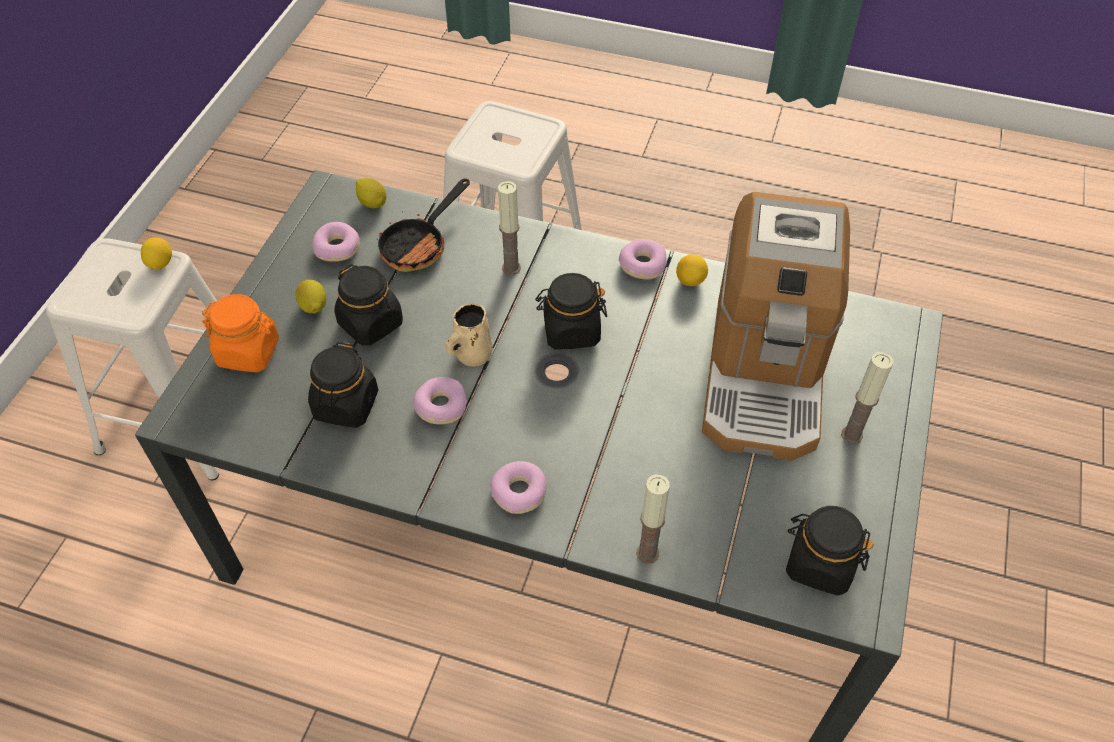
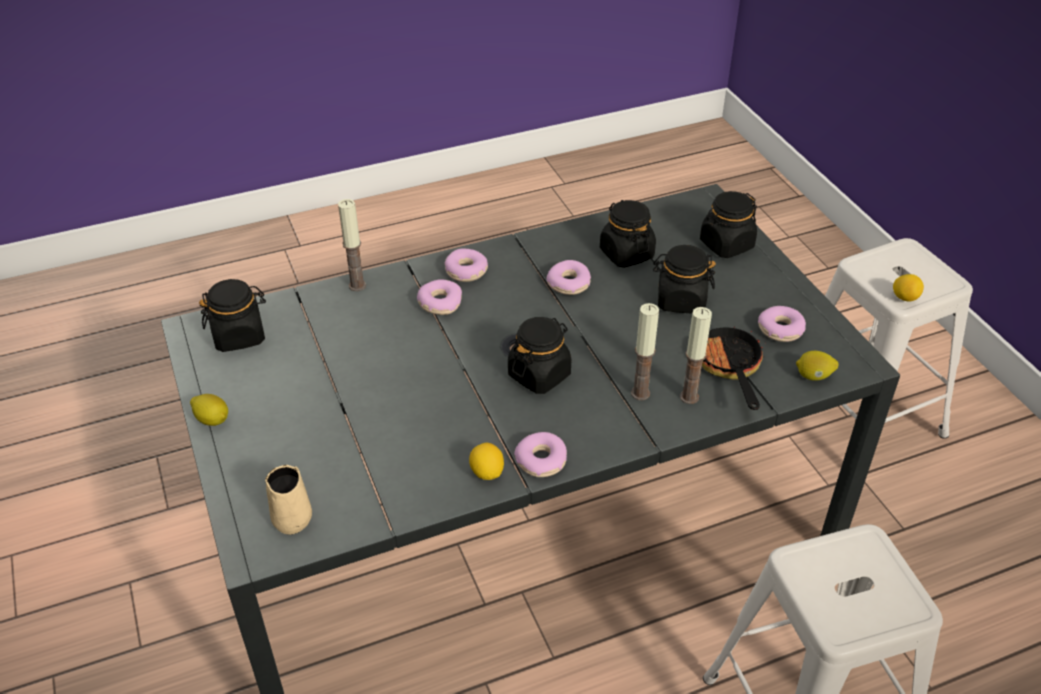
camera: 140 degrees right, 10 degrees down
(249, 352) = (726, 245): orange jar -> black jar
(313, 307) = (732, 287): lemon -> lemon (212, 420)
(471, 355) = (589, 321): beige mug -> beige mug (293, 518)
(583, 468) = (440, 303): none -> donut
(764, 373) = (361, 432): coffee machine -> none
(852, 435) = (260, 425): candle -> candle (689, 397)

